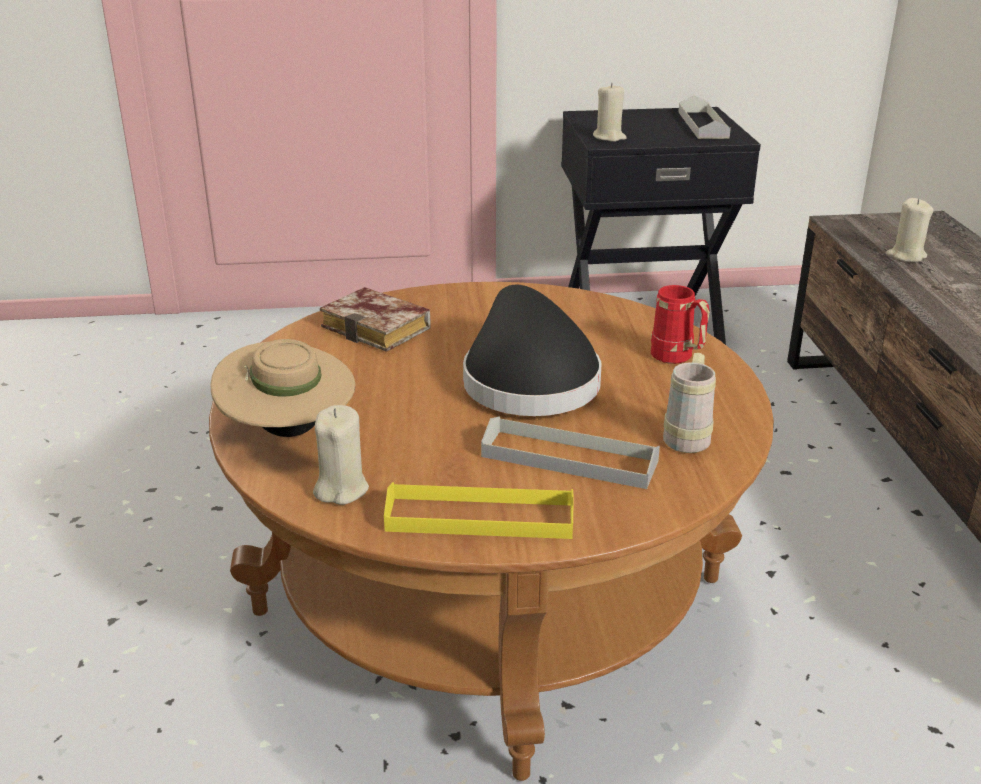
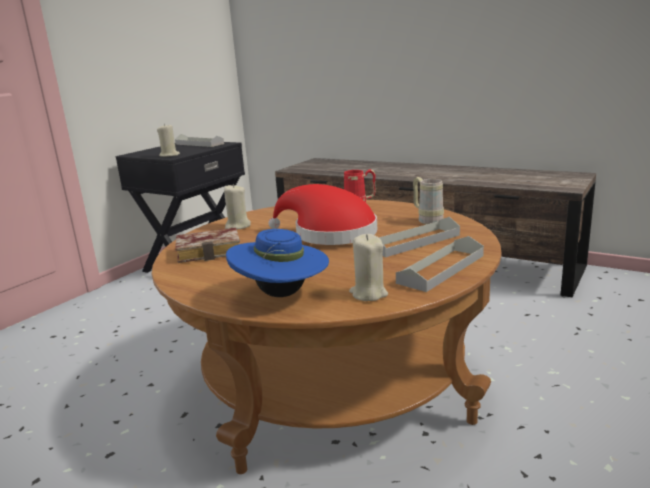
camera: 50 degrees left, 10 degrees down
(288, 431) = (282, 295): beige hat -> blue hat
(480, 517) = (441, 269): yellow tray -> grey tray
(527, 380) = (329, 234): black hat -> red hat
(906, 256) = (336, 169): beige candle -> beige candle (237, 226)

